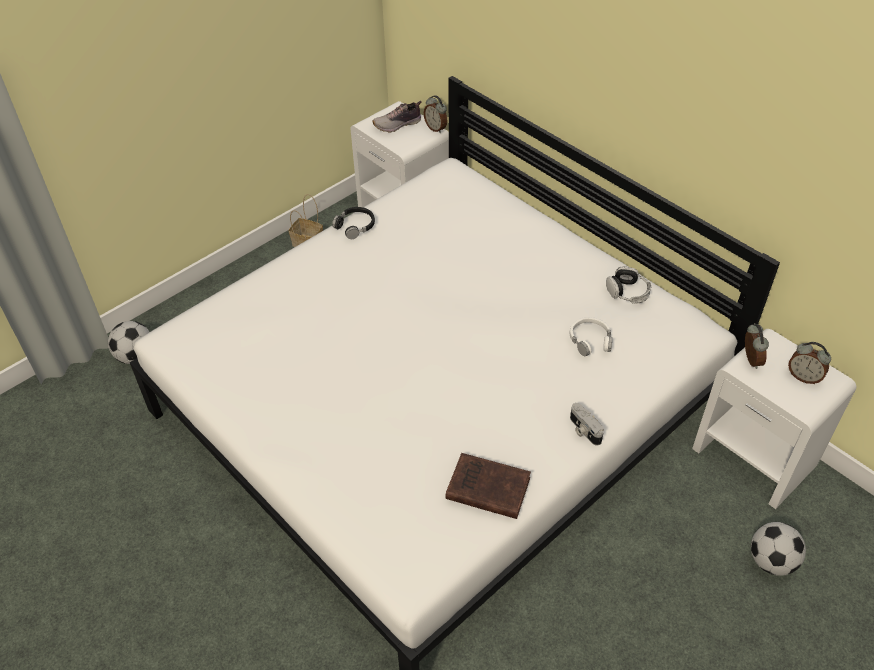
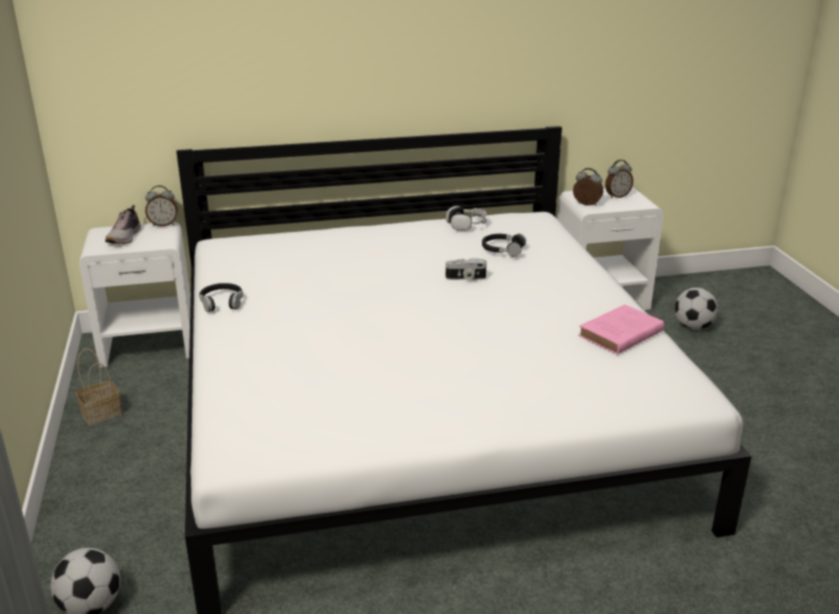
camera: 60 degrees left, 20 degrees down
(486, 488) = (619, 335): brown book -> pink book
(583, 430) = (591, 281): camera -> camera (465, 278)
(590, 340) = (502, 250): white headphones -> black headphones

